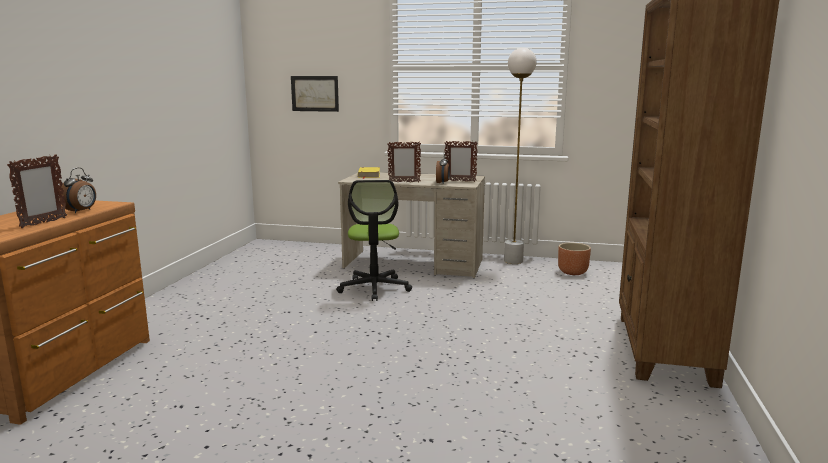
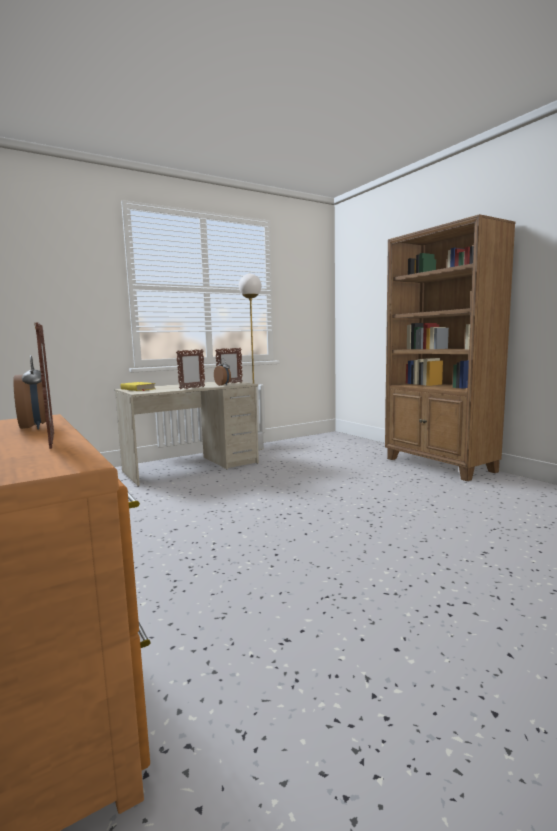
camera: 45 degrees left, 5 degrees down
(315, 93) = (42, 311): picture -> none
(374, 288) = (204, 490): office chair -> none
(572, 272) = (304, 445): brown planter -> none

